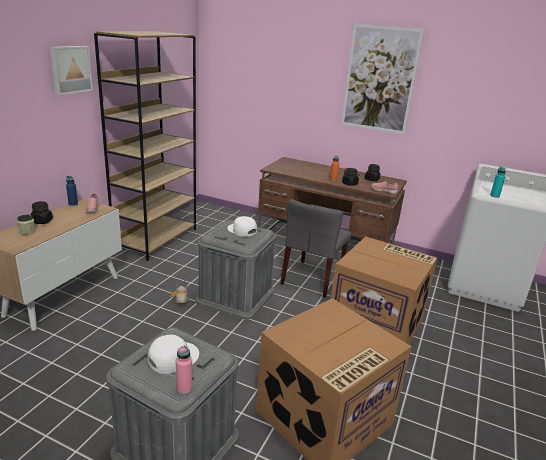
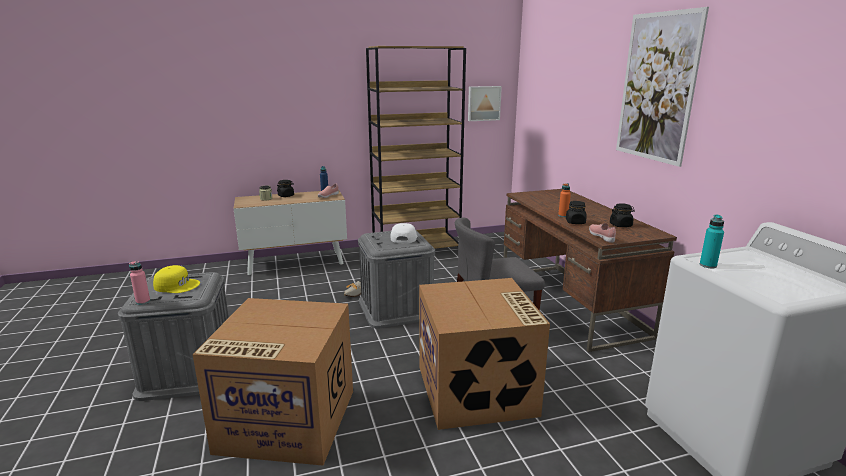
camera: 50 degrees right, 5 degrees down
(70, 69) = (339, 78): picture -> picture (483, 103)
(172, 357) = (177, 285): white cap -> yellow cap

